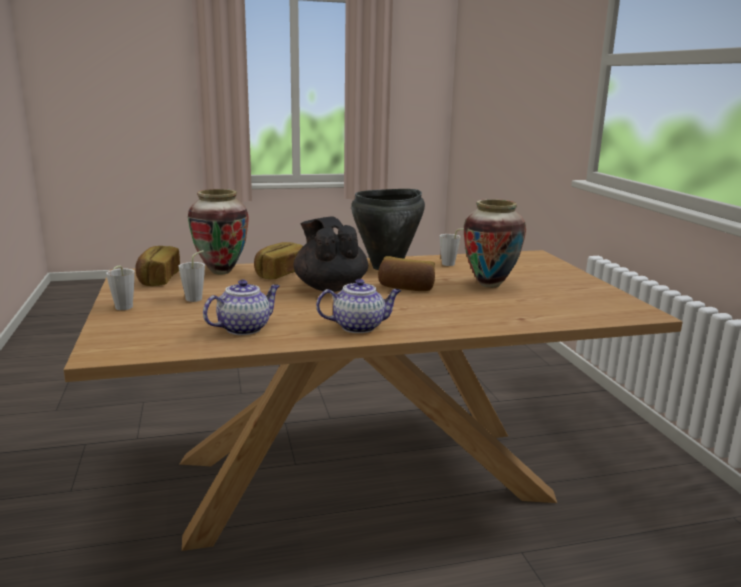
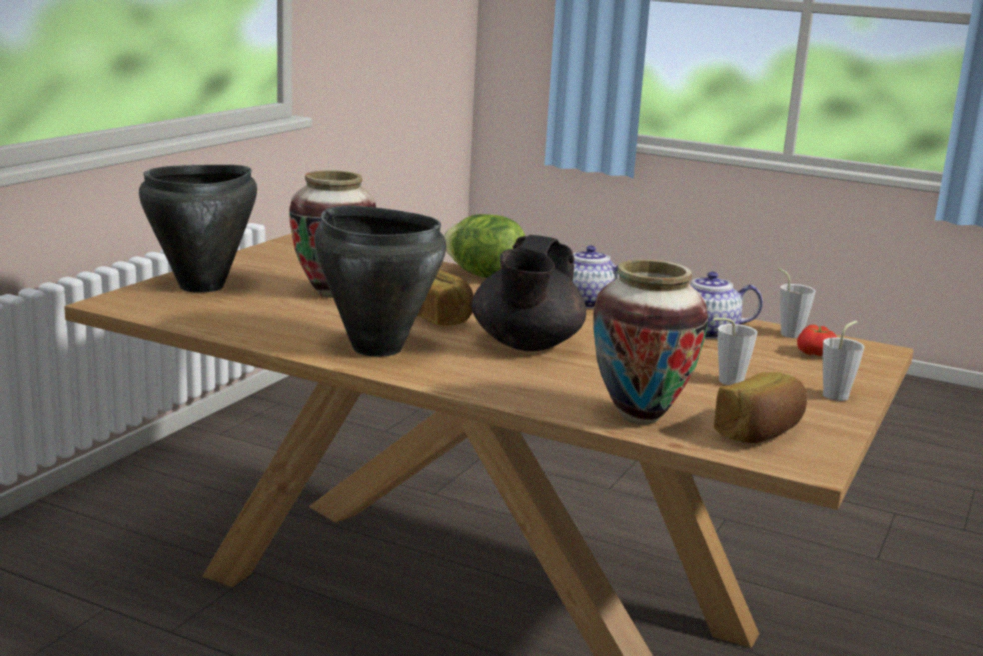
camera: 140 degrees left, 0 degrees up
(149, 334) = (816, 354): none -> tomato
(279, 274) = (553, 385): bread -> none
(451, 264) = (279, 325): grey cup -> grey cup (788, 333)
(469, 327) = (484, 276): none -> lettuce
(544, 270) = (202, 286): none -> black cooking pot

